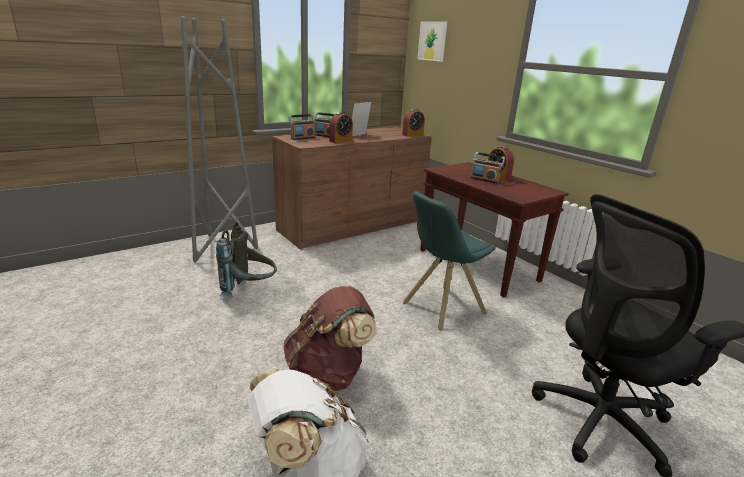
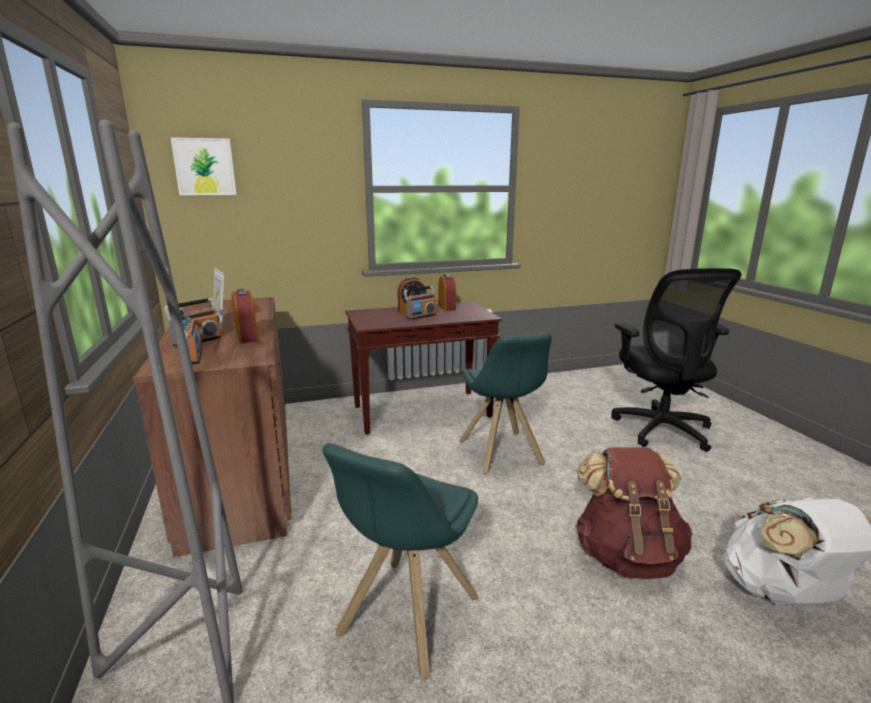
camera: 70 degrees left, 5 degrees down
(250, 291) = (407, 615): grey backpack -> turquoise chair
(412, 135) = (254, 302): alarm clock -> alarm clock (446, 307)

